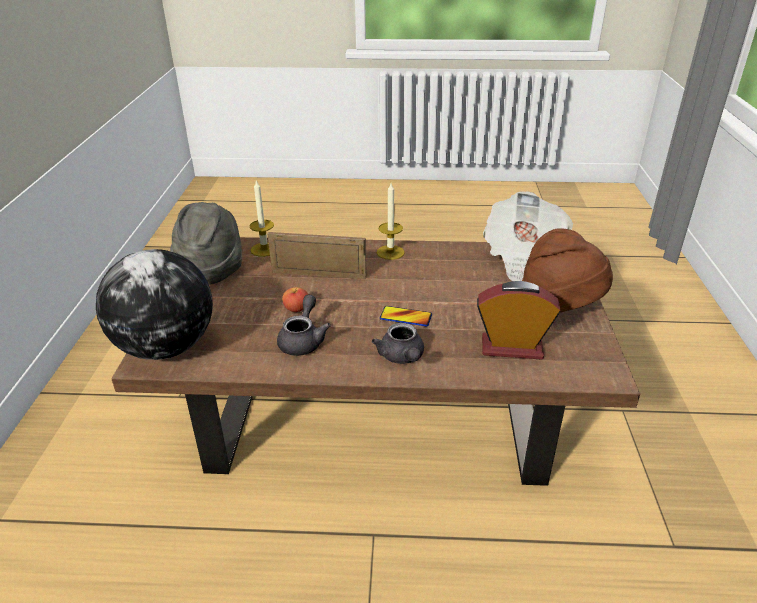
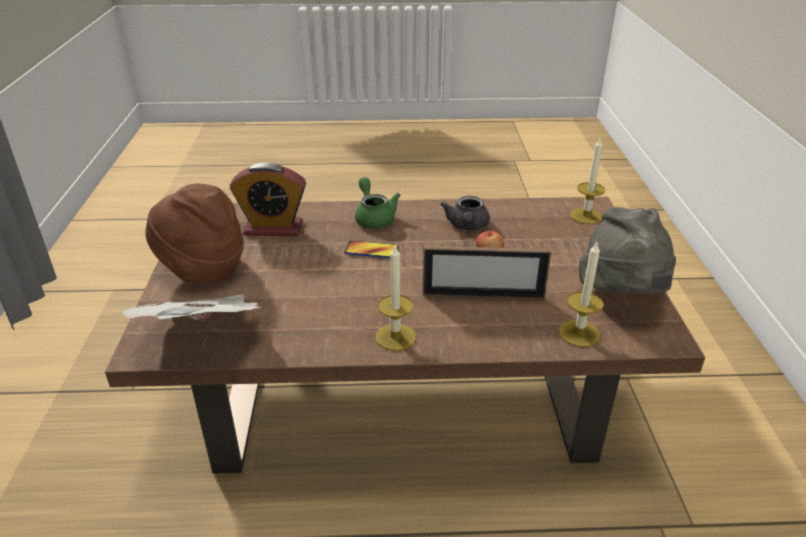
camera: 175 degrees right, 0 degrees up
(166, 348) = (586, 216): globe -> candle
(402, 358) = (374, 217): grey teapot -> green teapot

